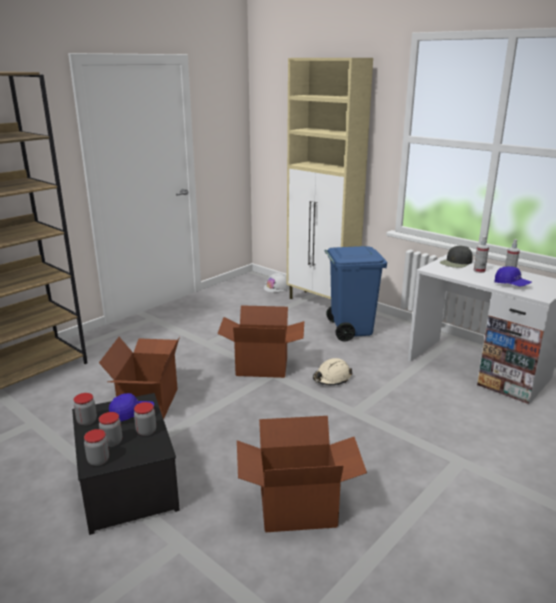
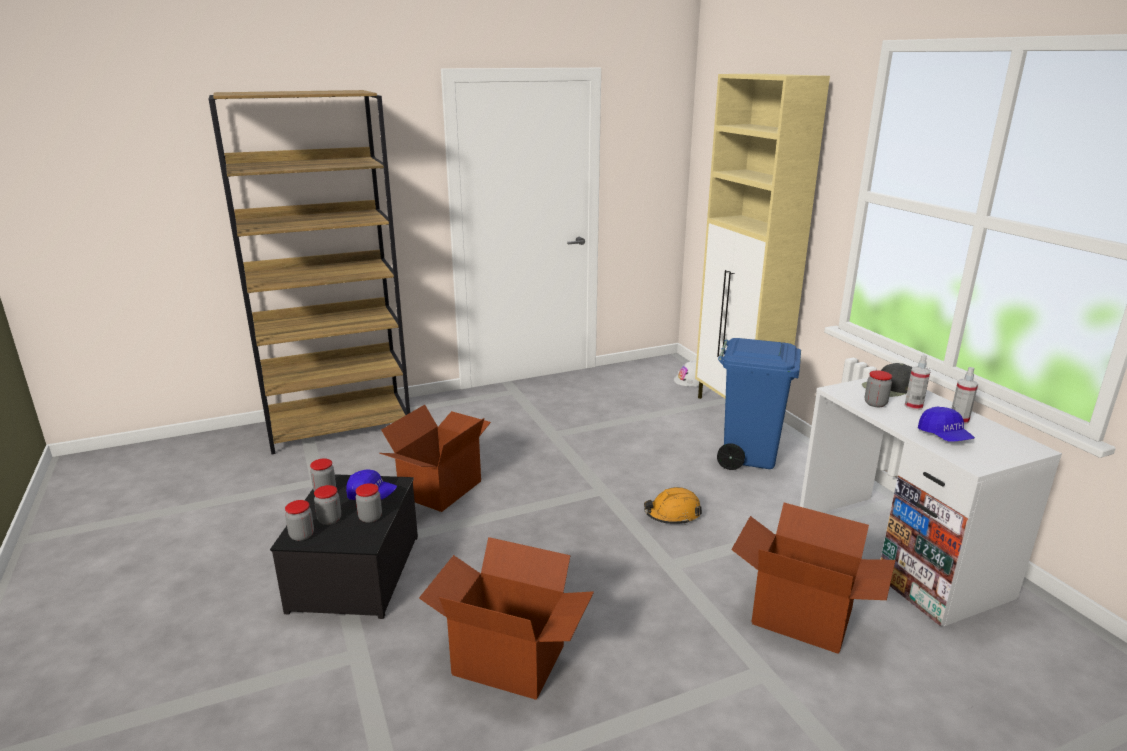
camera: 25 degrees right, 0 degrees up
(262, 366) = (597, 477): cardboard box -> cardboard box (802, 616)
(331, 378) = (672, 514): beige hard hat -> orange hard hat
(458, 273) = (875, 403): none -> jar

